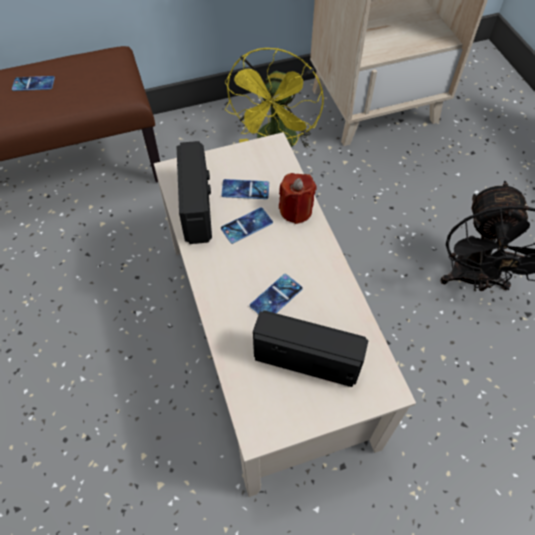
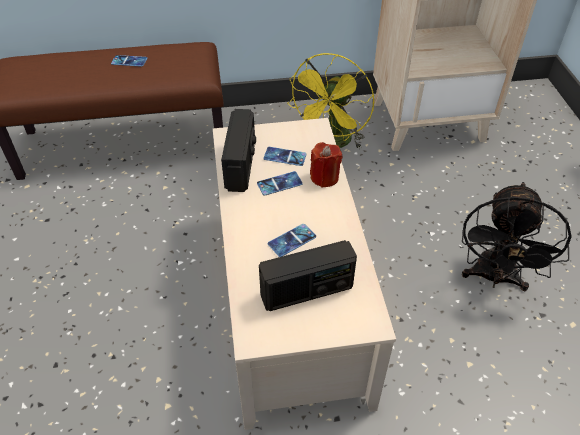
camera: 10 degrees right, 10 degrees down
(306, 359) = (307, 291): radio -> radio turned 135 degrees clockwise

